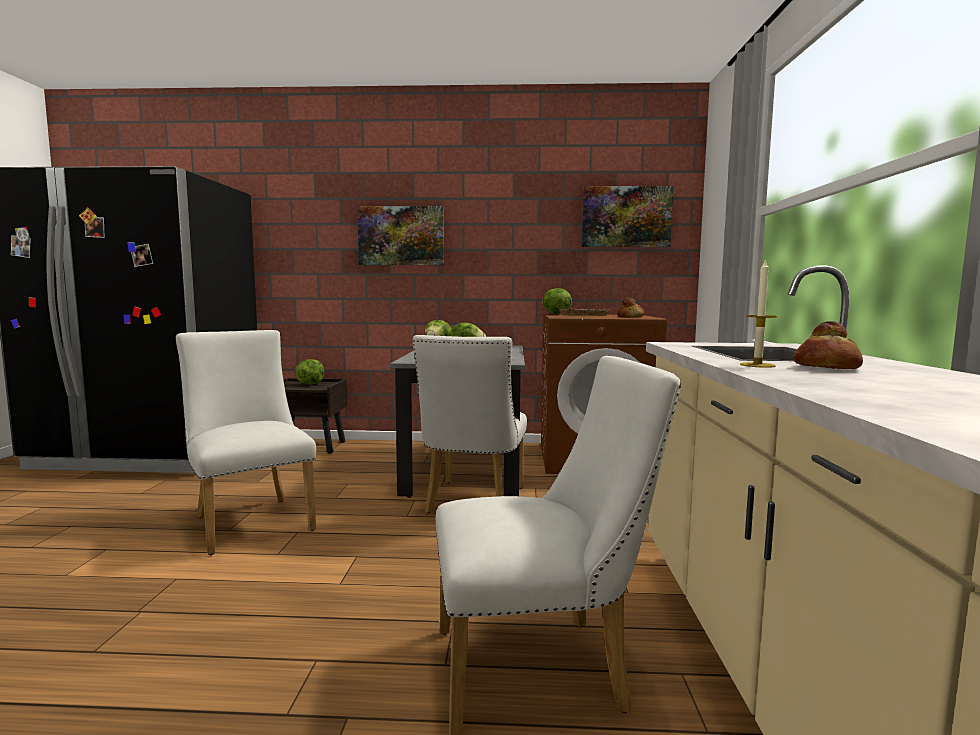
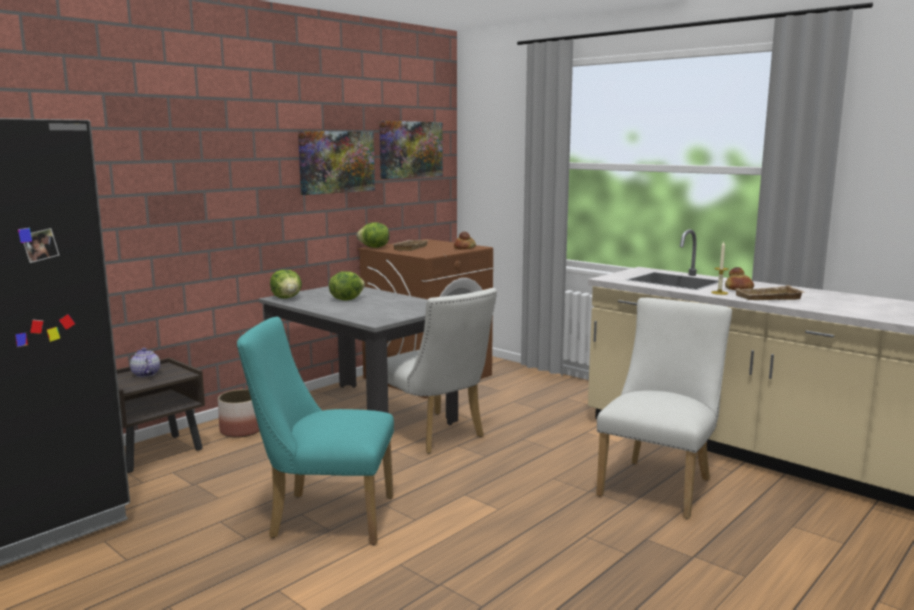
camera: 50 degrees left, 5 degrees up
(250, 520) = (323, 517): white chair -> turquoise chair
(310, 384) = (145, 374): lettuce -> teapot
(378, 451) = (242, 430): none -> planter
(401, 236) = (218, 175): picture -> picture (336, 162)
(823, 379) = (768, 298): none -> beige tray

